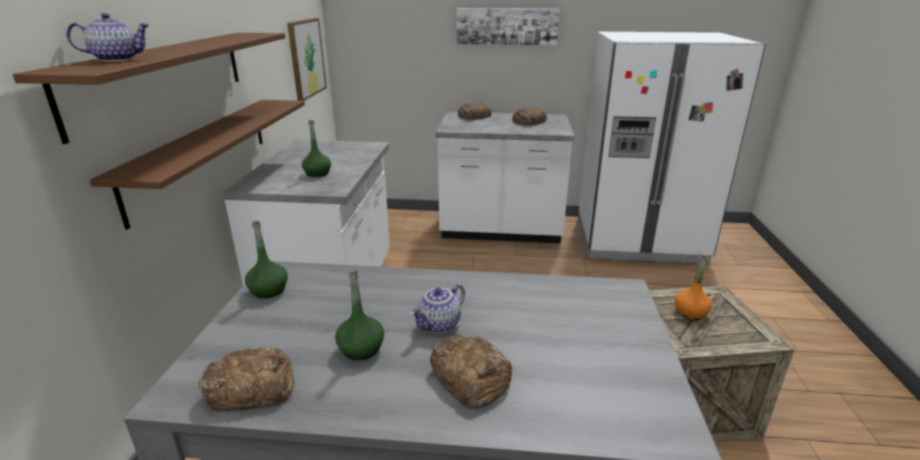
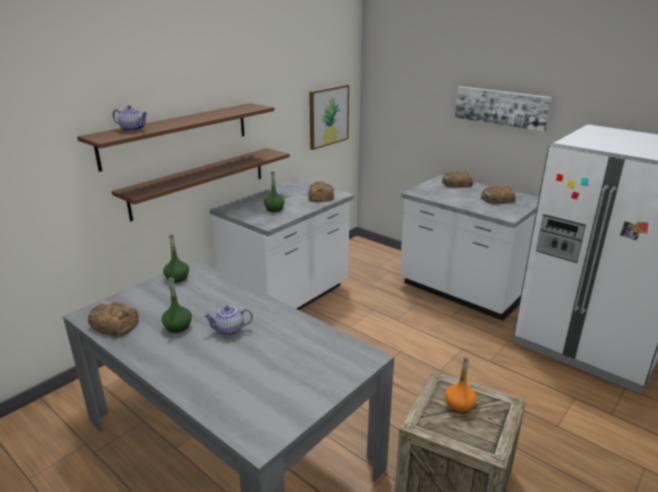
camera: 35 degrees right, 0 degrees up
(470, 376) = (206, 363): bread -> bread (320, 196)

